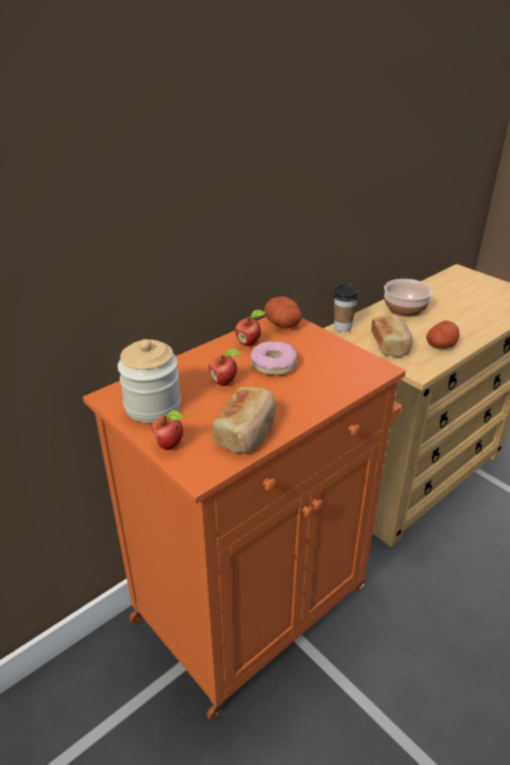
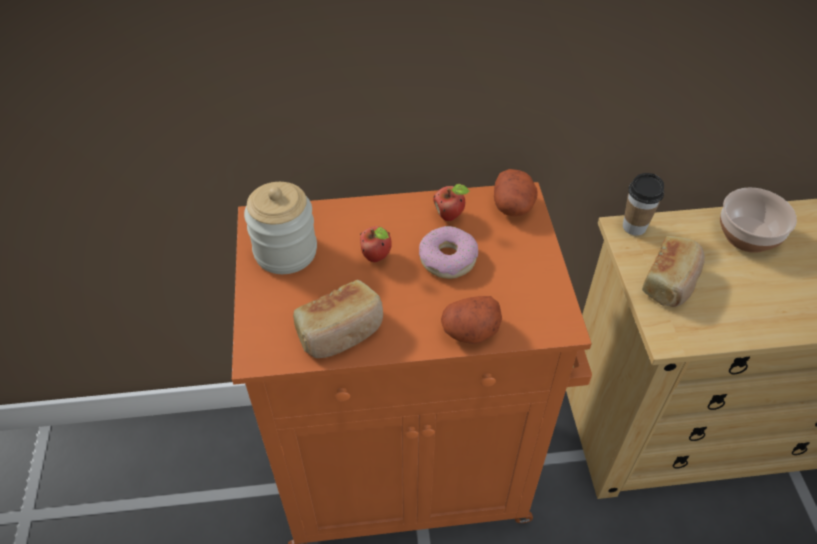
camera: 35 degrees right, 15 degrees up
(170, 445) = (261, 308): apple -> none
(441, 345) = (739, 315): potato -> potato (470, 331)

